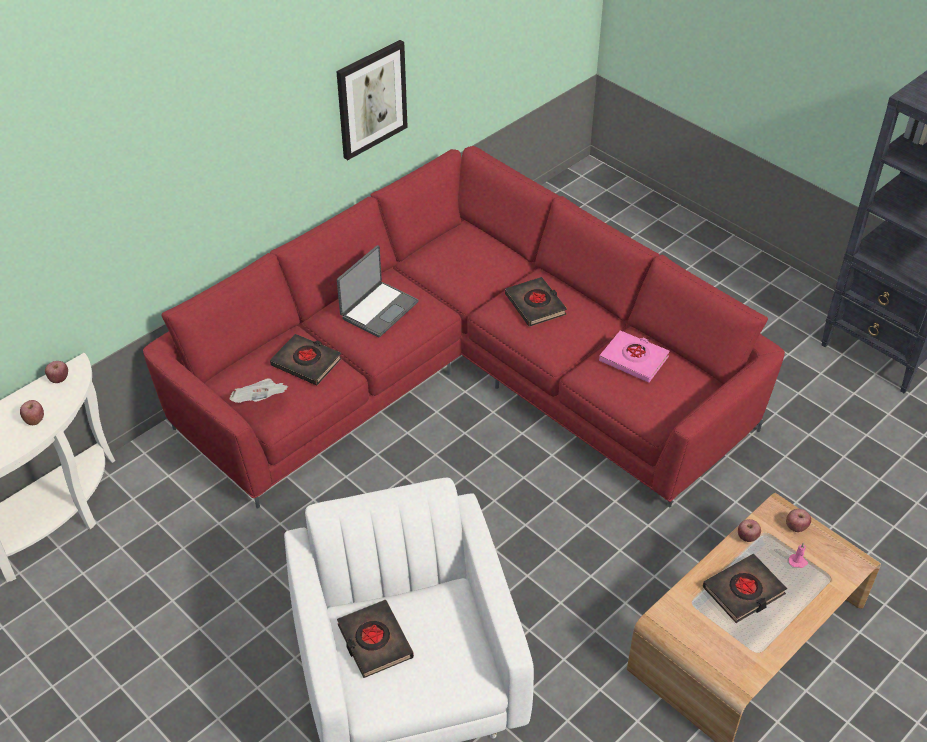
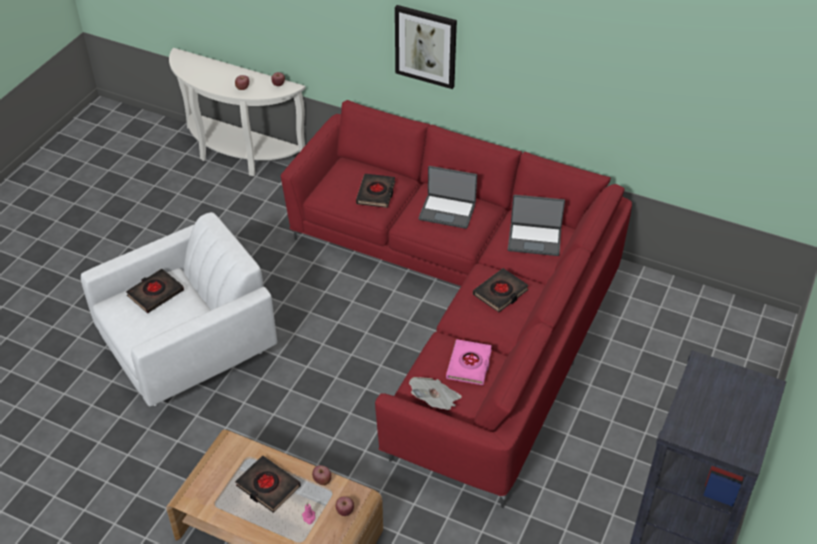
camera: 70 degrees right, 0 degrees up
(261, 401) = (331, 184): newspaper -> newspaper (435, 401)
(371, 99) = (555, 89): picture -> picture (426, 46)
(465, 255) = (534, 239): none -> laptop

